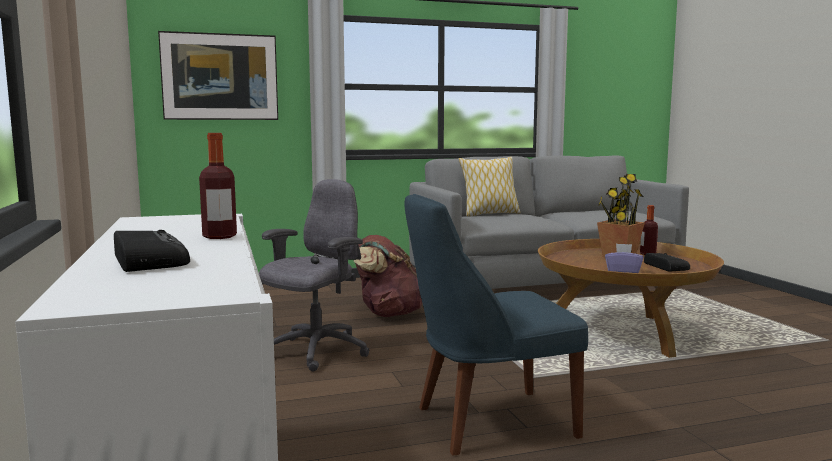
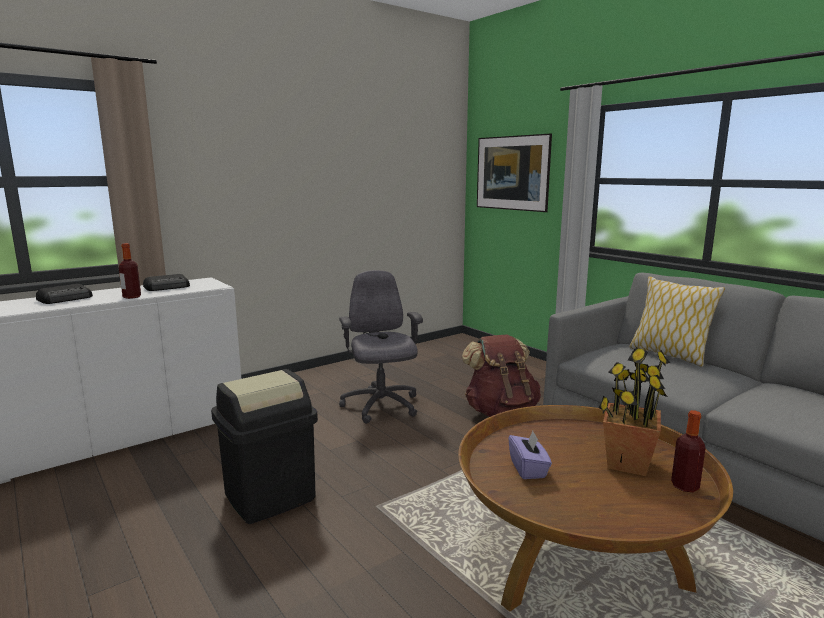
camera: 70 degrees right, 5 degrees up
(315, 352) = (381, 406): grey office chair -> grey office chair turned 120 degrees counterclockwise
(488, 422) = (270, 496): blue chair -> black trash can
(665, 266) = (600, 501): radio -> radio (168, 287)

